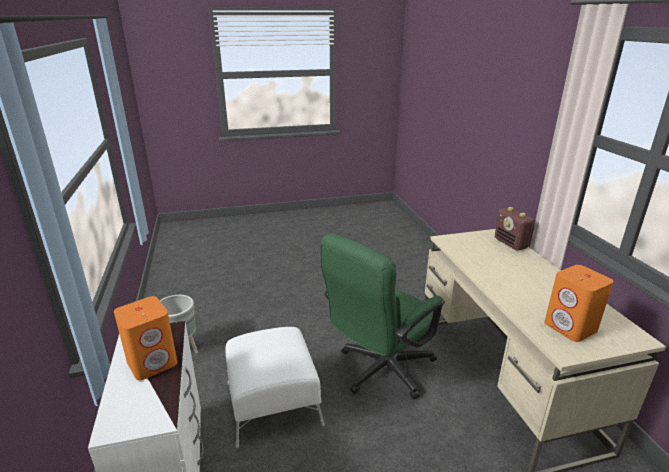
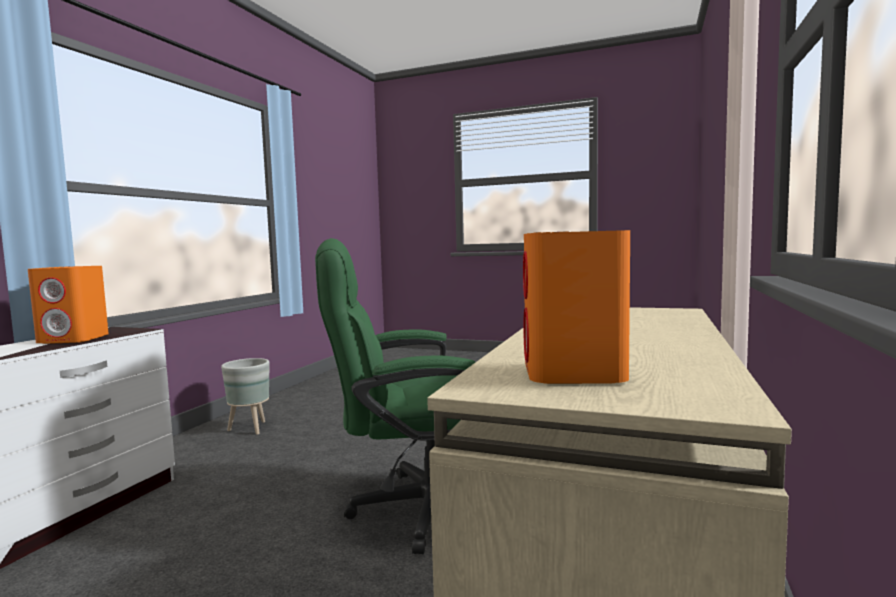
camera: 35 degrees right, 20 degrees down
(273, 402) = (251, 493): white ottoman -> none
(510, 244) = (678, 316): radio -> none

